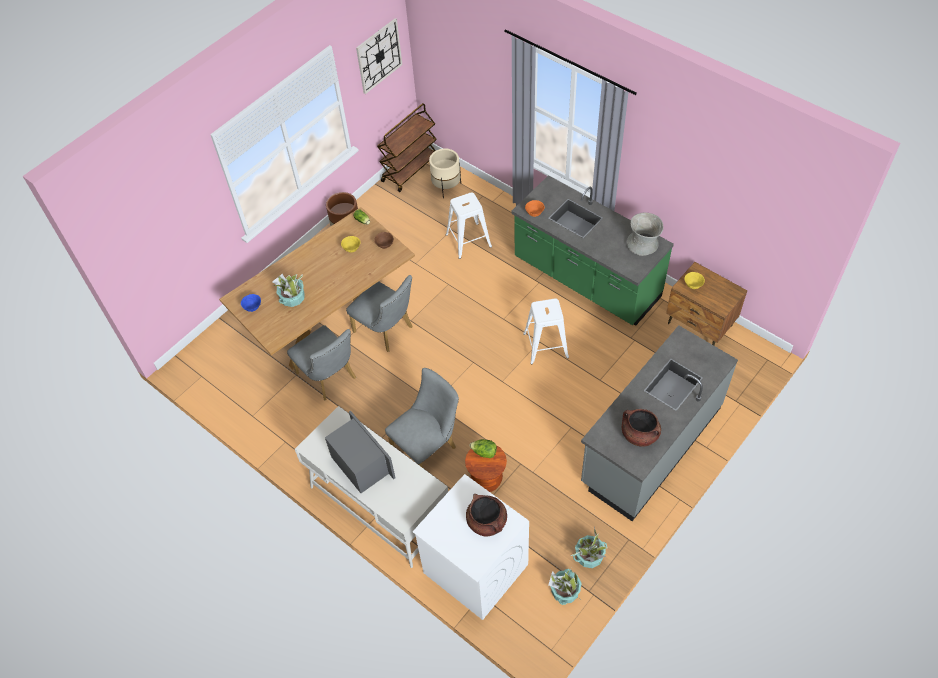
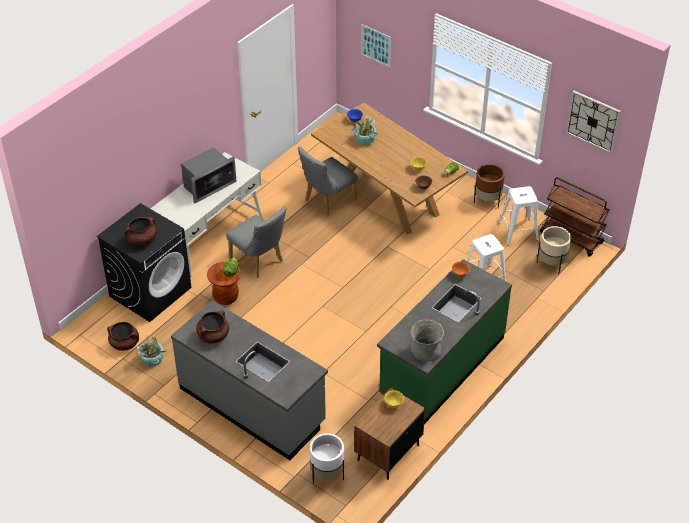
camera: 85 degrees right, 10 degrees down
(167, 248) = (375, 45): none -> picture
(387, 331) = (375, 232): grey chair -> none
(475, 568) = (150, 291): white washing machine -> black washing machine
(545, 345) = (362, 335): white stool -> white stool (518, 231)
(565, 591) = (125, 344): potted plant -> brown cooking pot
(733, 375) = (327, 474): none -> white planter

